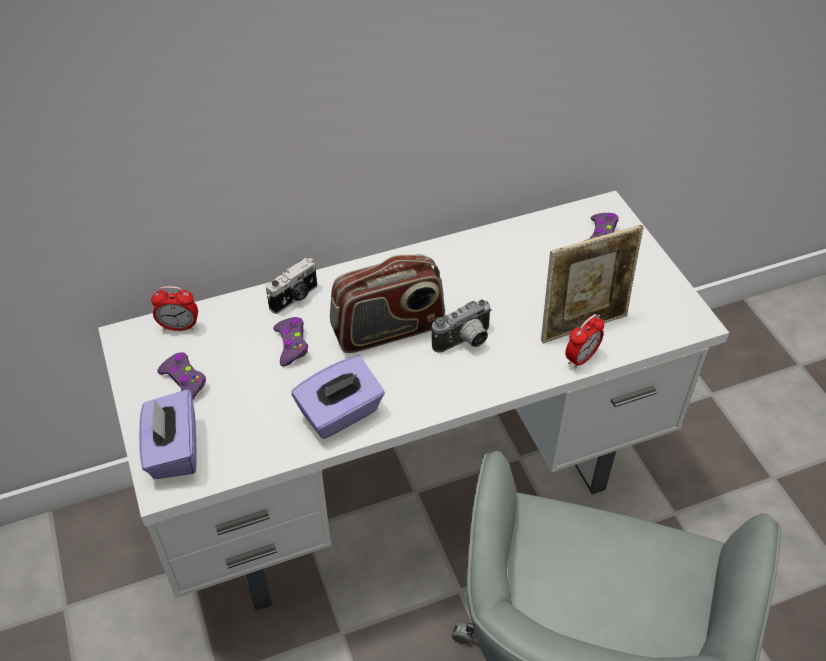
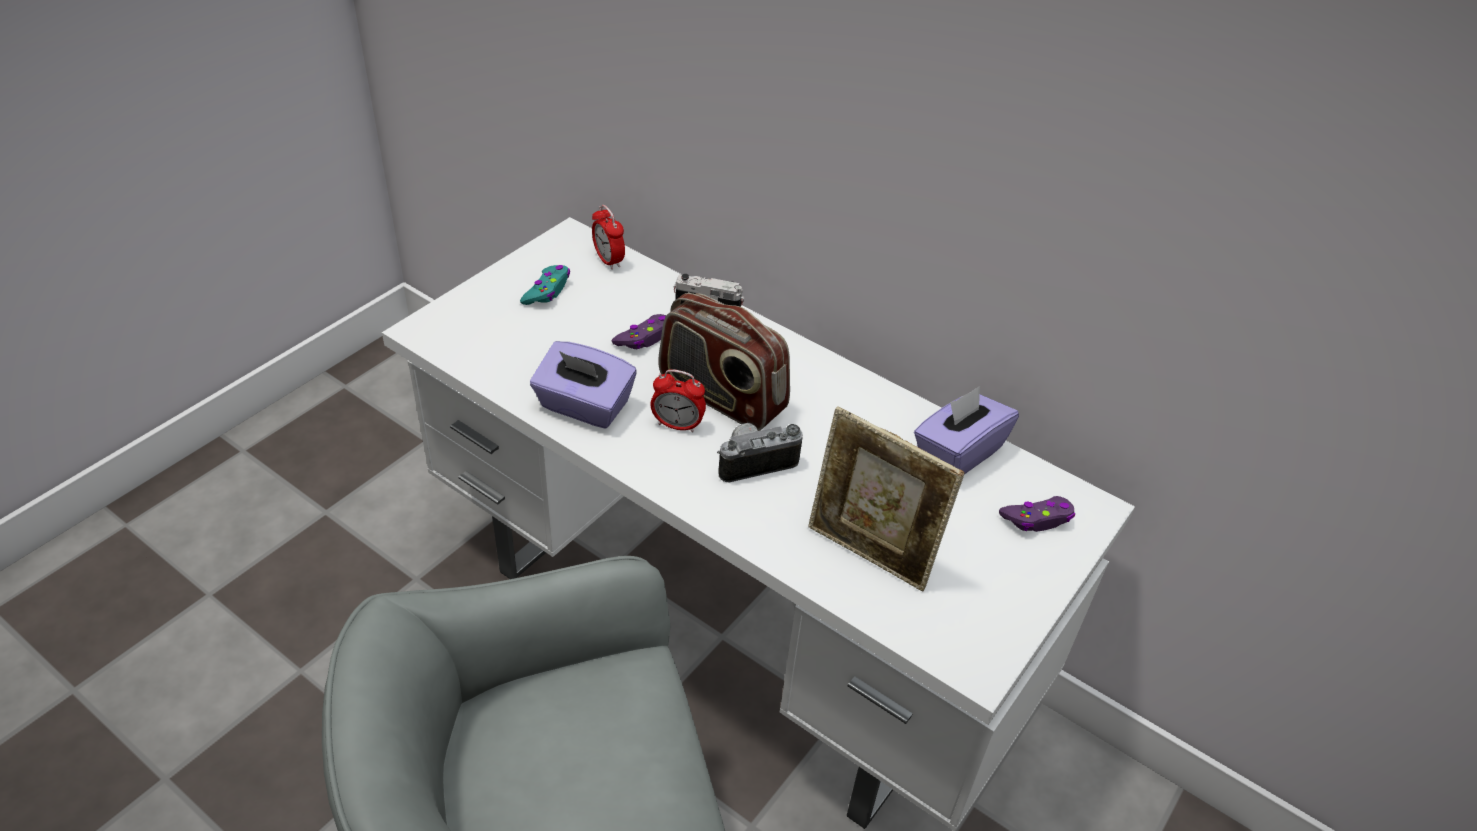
camera: 55 degrees right, 5 degrees down
(173, 450) = (464, 319): purple tissue box -> purple tissue box (958, 452)
(184, 381) = (547, 291): purple game controller -> turquoise game controller
(465, 342) = (755, 461): camera -> camera turned 135 degrees clockwise
(581, 358) = (815, 571): alarm clock -> alarm clock (677, 425)

